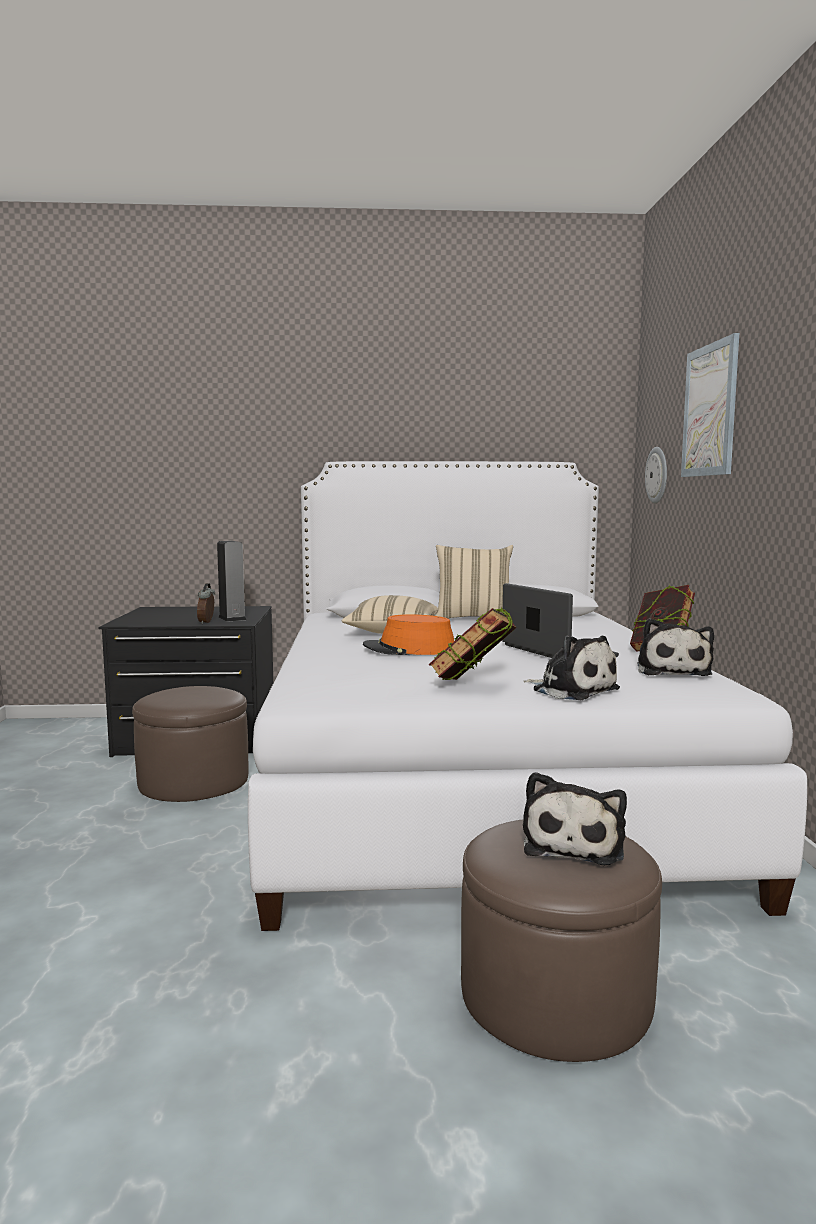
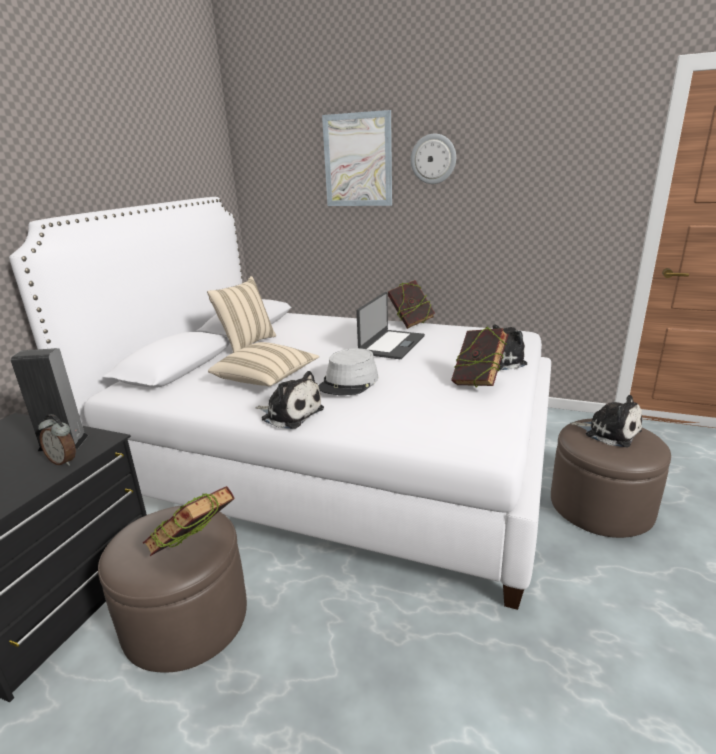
camera: 65 degrees left, 15 degrees up
(178, 703) = (195, 550): none -> book
(409, 649) = (349, 382): orange hat -> grey hat
(556, 651) = (391, 344): laptop -> laptop turned 120 degrees clockwise
(657, 475) = (284, 203): wall clock -> wall clock (433, 159)
(672, 671) = (462, 332): plush toy -> plush toy (290, 414)

